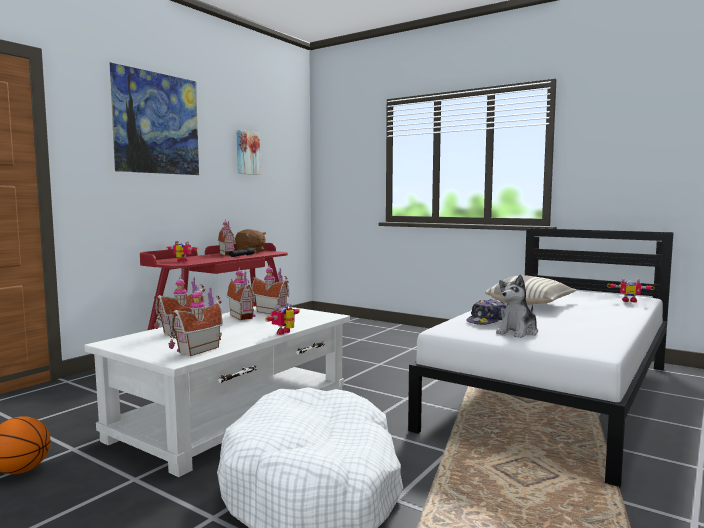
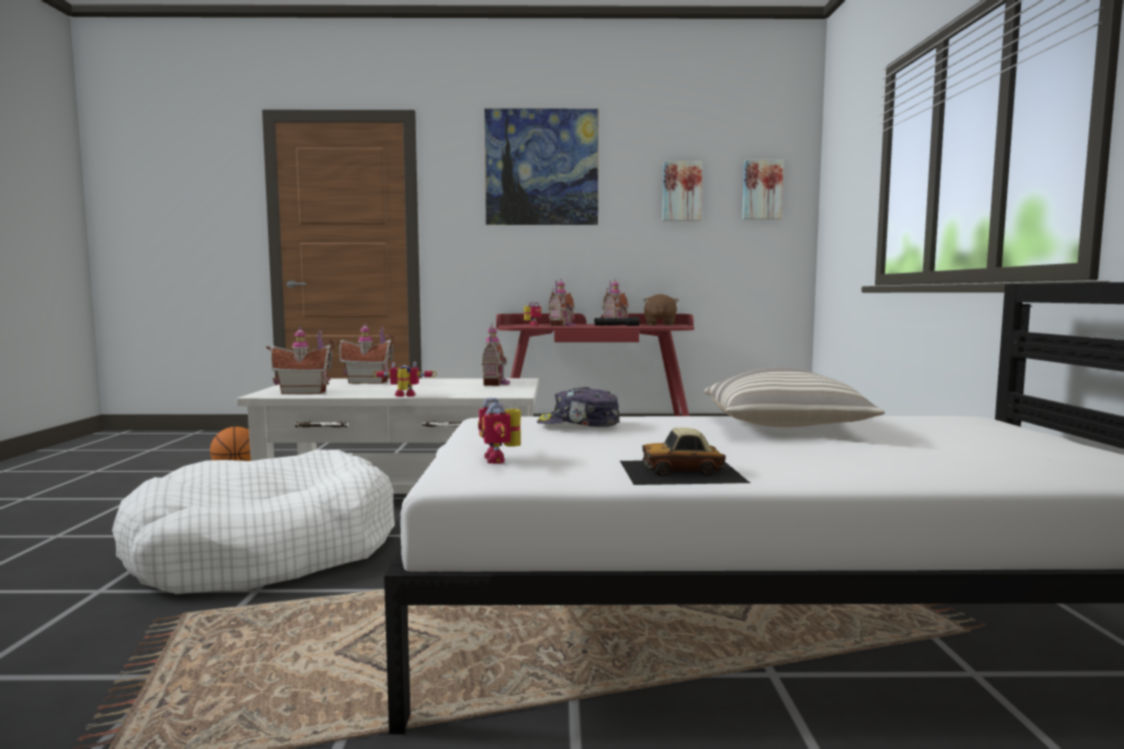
camera: 55 degrees right, 0 degrees up
(243, 316) = (459, 382): toy house -> toy house (564, 325)
(286, 156) = (761, 190): none -> picture
(518, 332) = (535, 440): plush toy -> none
(607, 327) = (682, 471): none -> toy car
(629, 301) = (1029, 464): toy robot -> toy robot (501, 459)

